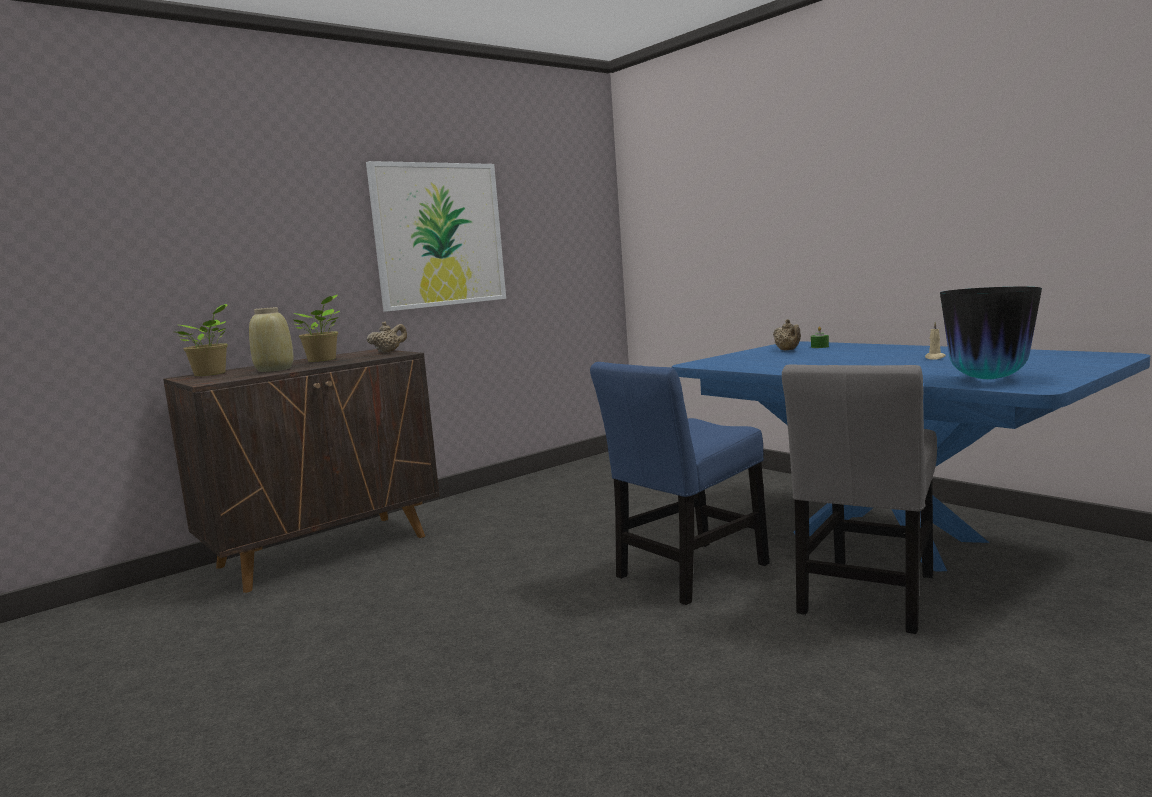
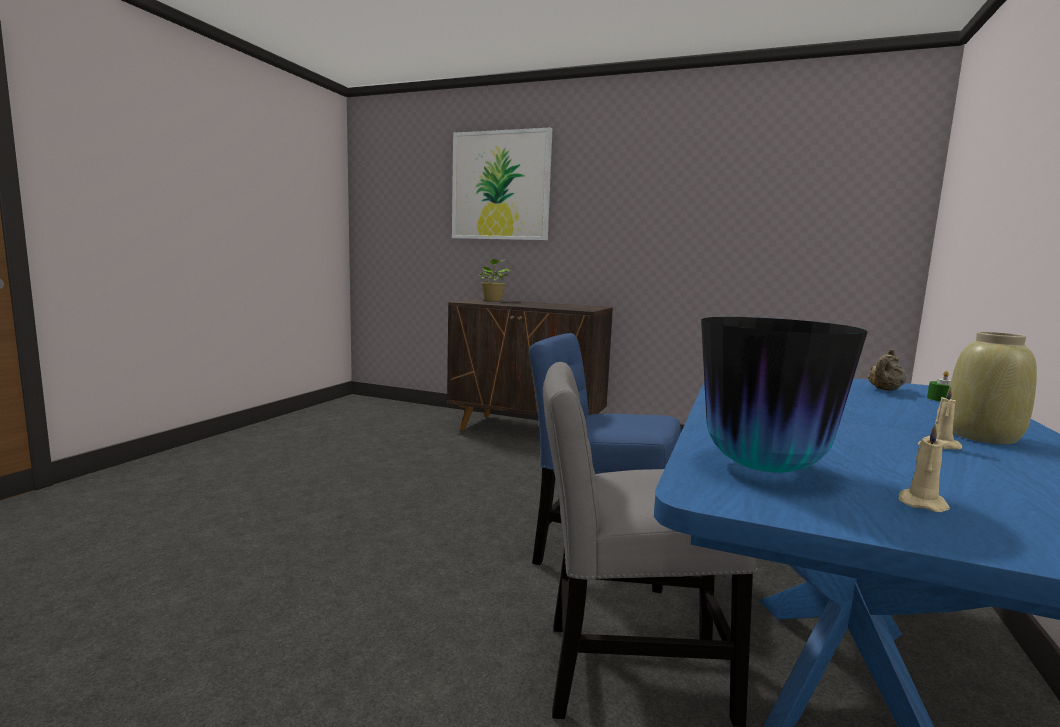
camera: 60 degrees right, 0 degrees up
(274, 369) = (509, 303): beige vase -> beige vase (981, 436)
(323, 360) = (551, 305): potted plant -> none
(388, 352) = (593, 308): beige teapot -> none
(439, 235) = (688, 224): picture -> picture (500, 186)
(1038, 369) = (921, 503): none -> beige candle

